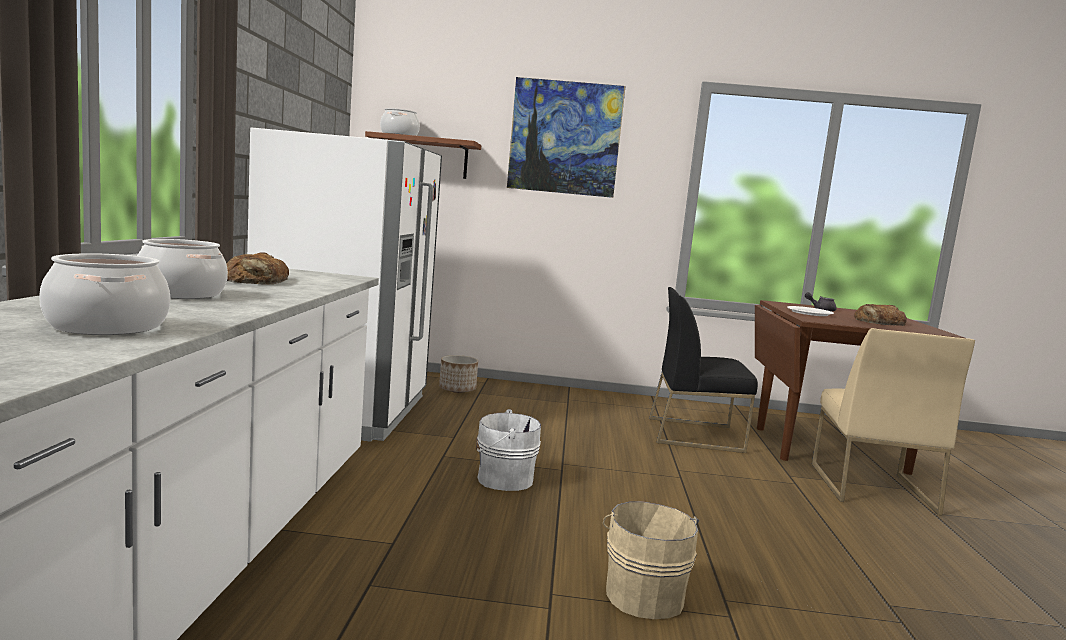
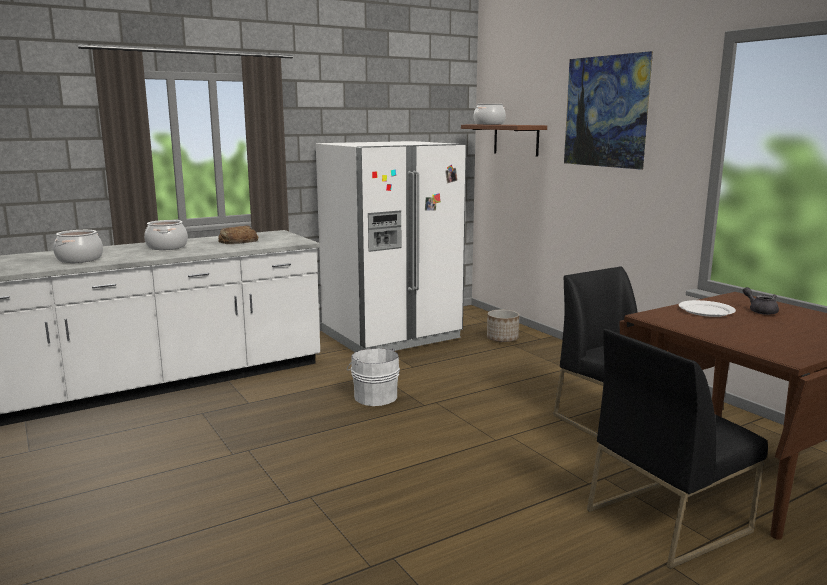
camera: 55 degrees right, 5 degrees up
(643, 594) = (282, 472): beige bucket -> none
(870, 487) = (667, 520): beige chair -> black chair
(878, 322) = (762, 333): bread -> none

